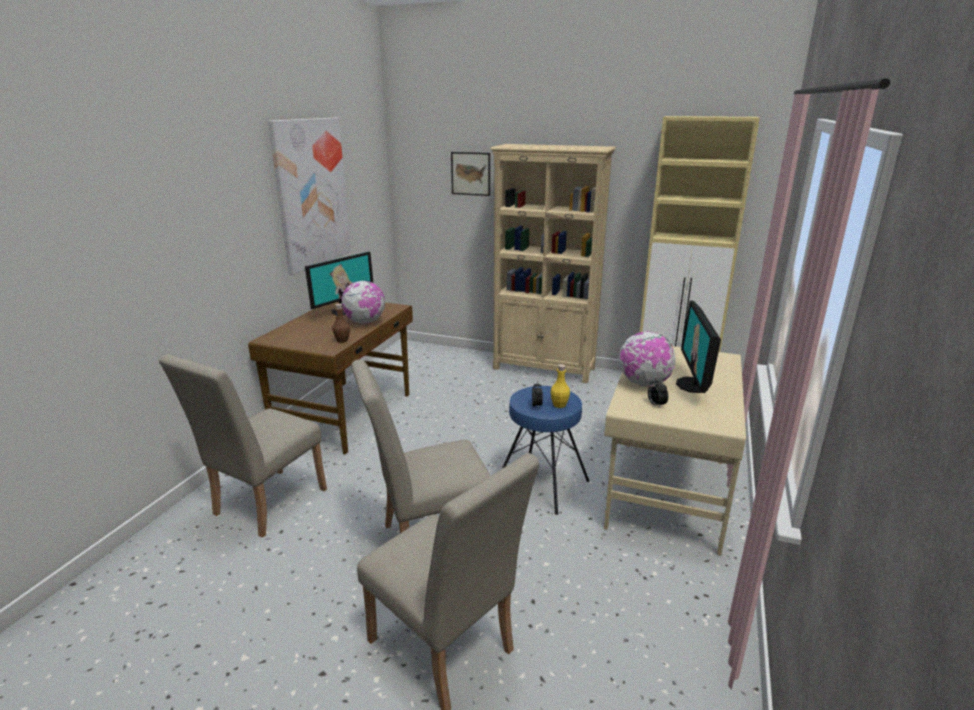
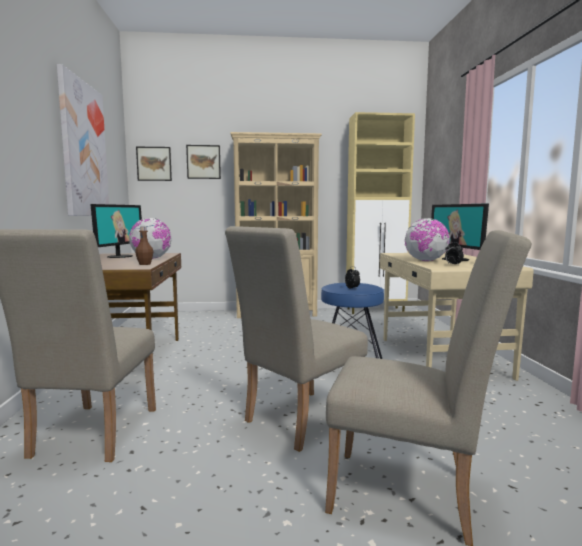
camera: 25 degrees left, 15 degrees down
(416, 174) = (154, 163): none -> picture
(559, 405) = (367, 287): yellow bottle -> none

